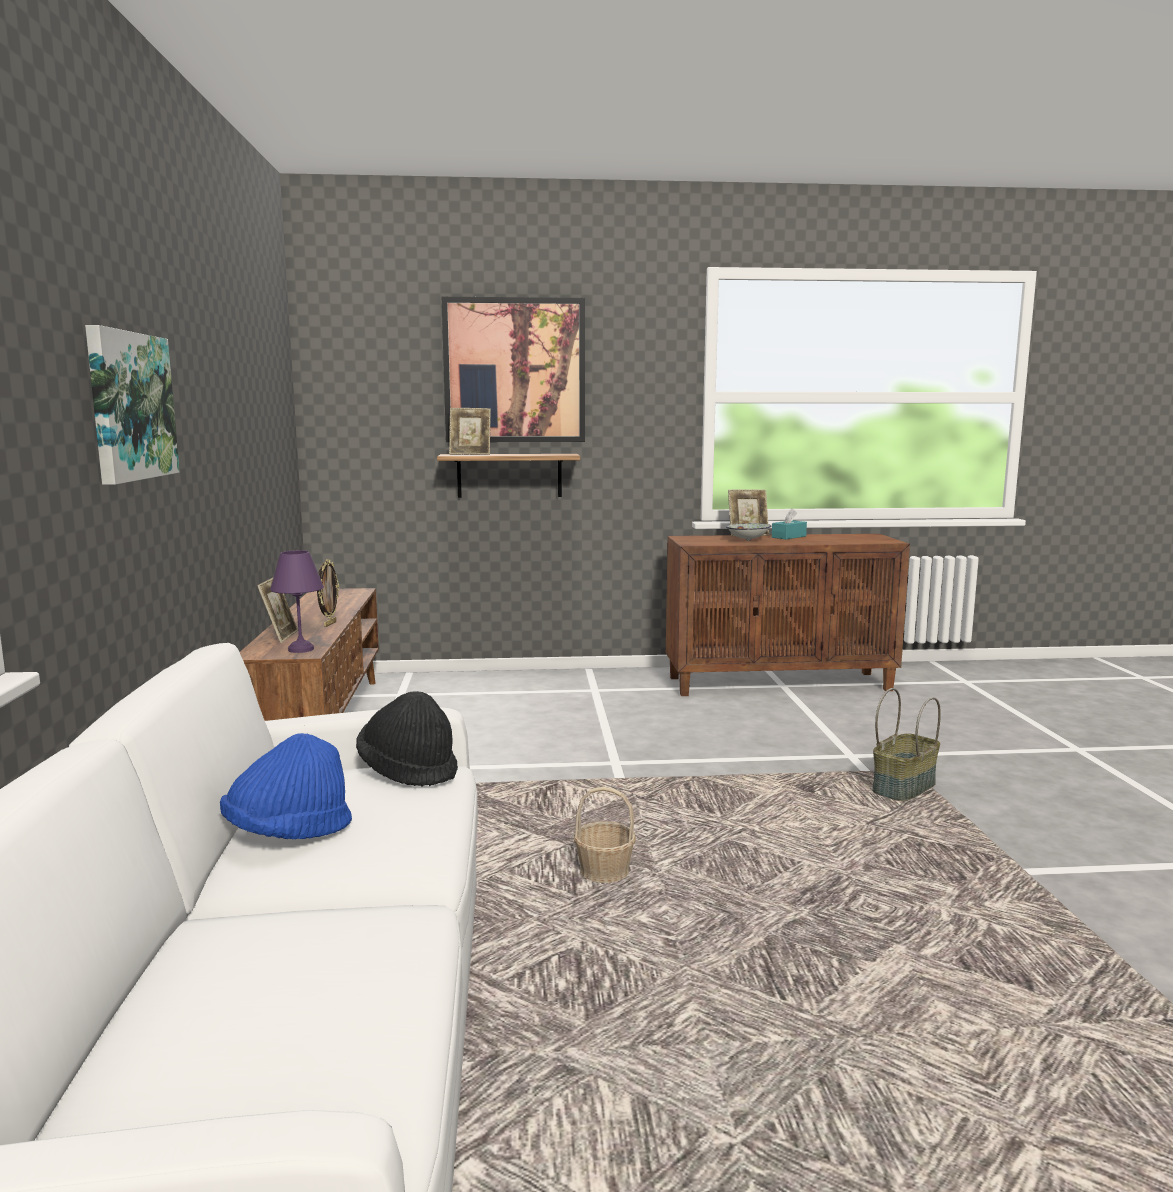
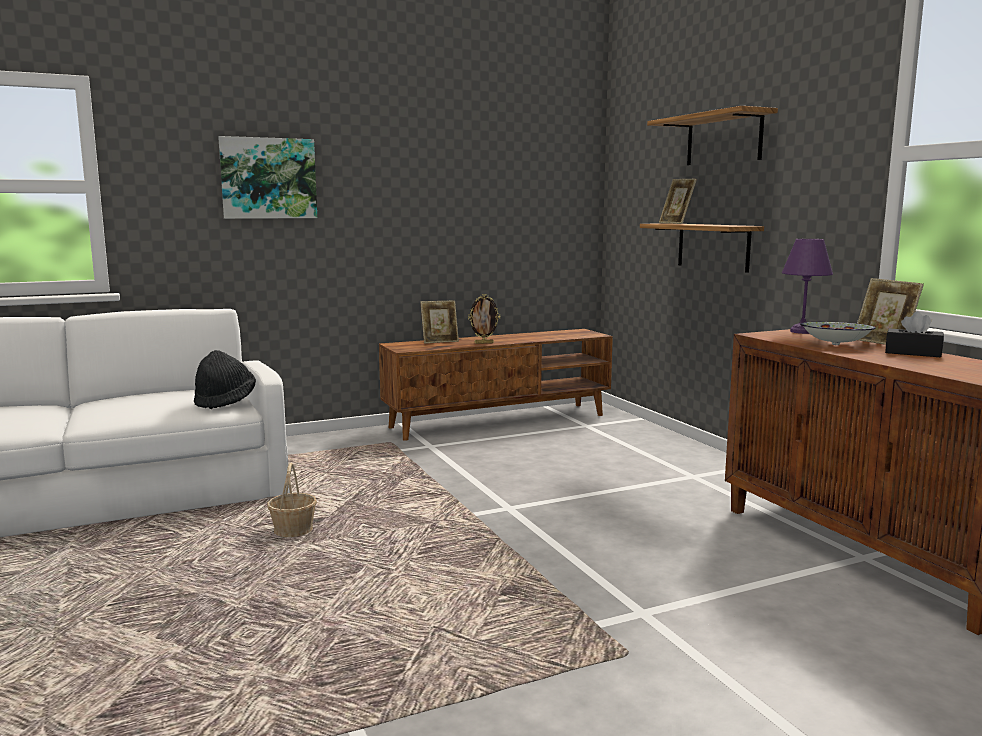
camera: 70 degrees right, 0 degrees up
(289, 833) = (134, 397): blue hat -> none
(301, 650) = (412, 348): purple table lamp -> purple table lamp (801, 332)
(514, 371) = (723, 139): picture -> shelf
(788, 537) = (913, 353): turquoise tissue box -> black tissue box
(903, 787) = (563, 648): basket -> none

